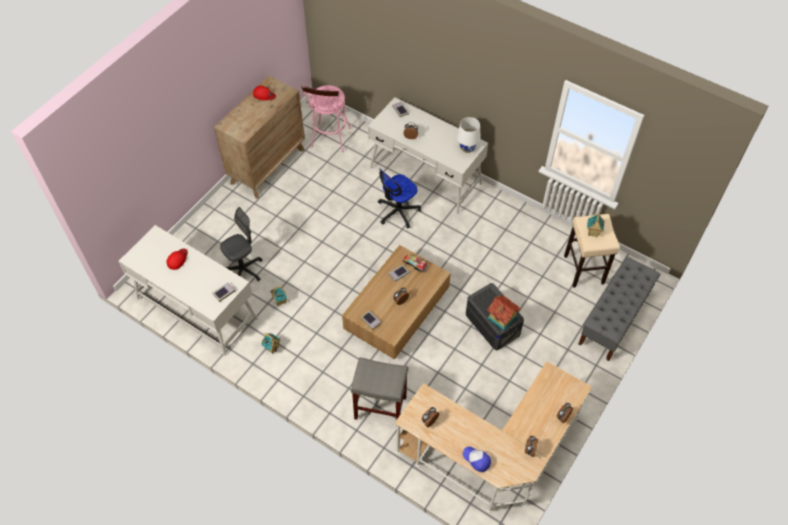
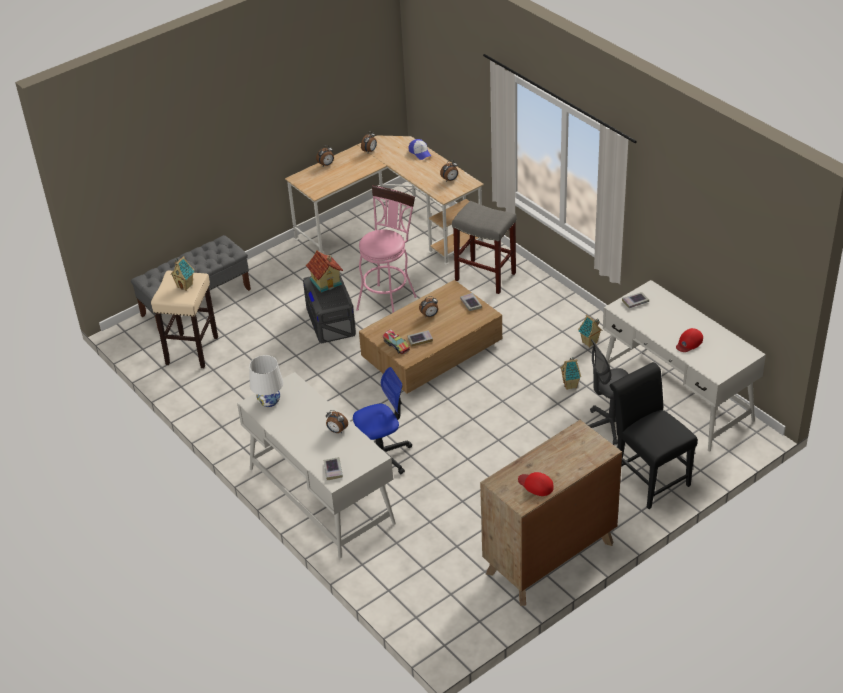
camera: 160 degrees left, 15 degrees down
(212, 234) = (648, 477): none -> black chair
(330, 140) = (440, 579): pink stool -> pink stool (389, 300)

